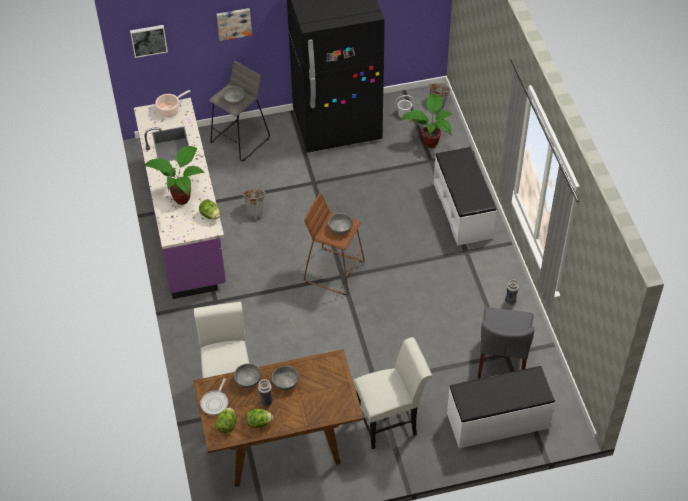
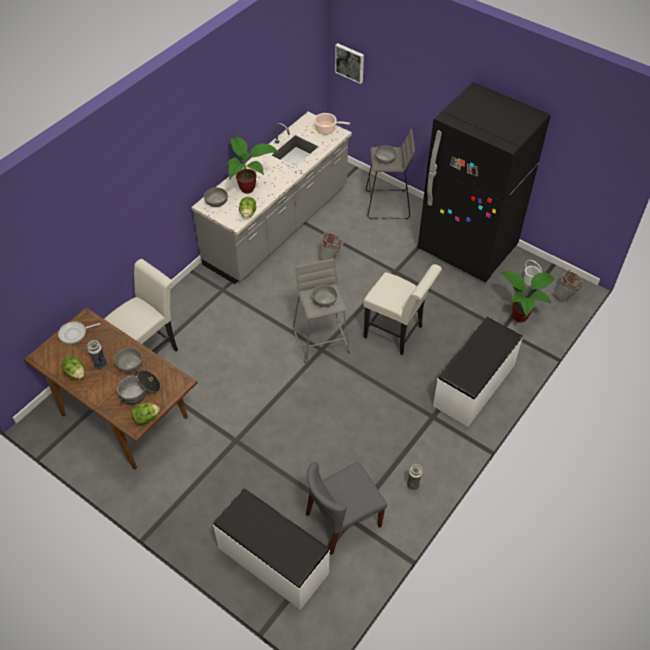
camera: 50 degrees right, 0 degrees up
(185, 223) = (278, 226): purple counter -> grey counter
(227, 425) = (58, 354): lettuce -> lettuce (146, 418)
(234, 23) = (420, 91): picture -> none
(247, 380) = (112, 339): grey bowl -> grey bowl (216, 202)
(319, 390) = (139, 392): none -> cooking pot
(334, 271) = (322, 341): brown stool -> grey stool
(390, 421) = (205, 478): white chair -> white chair (397, 333)

